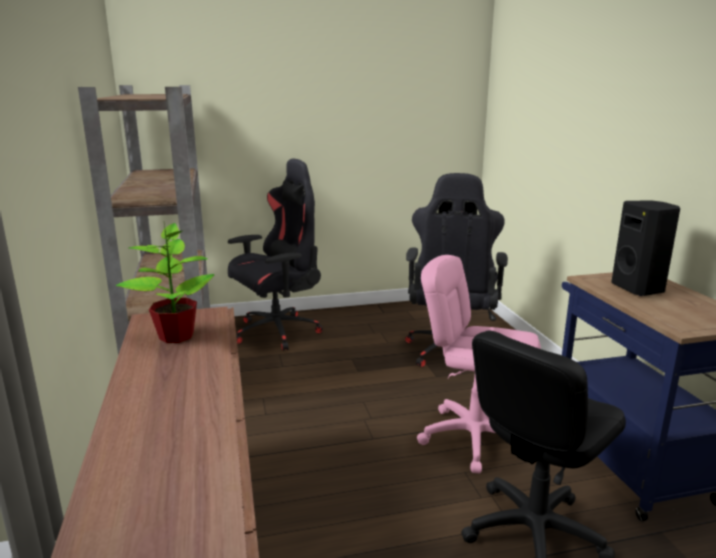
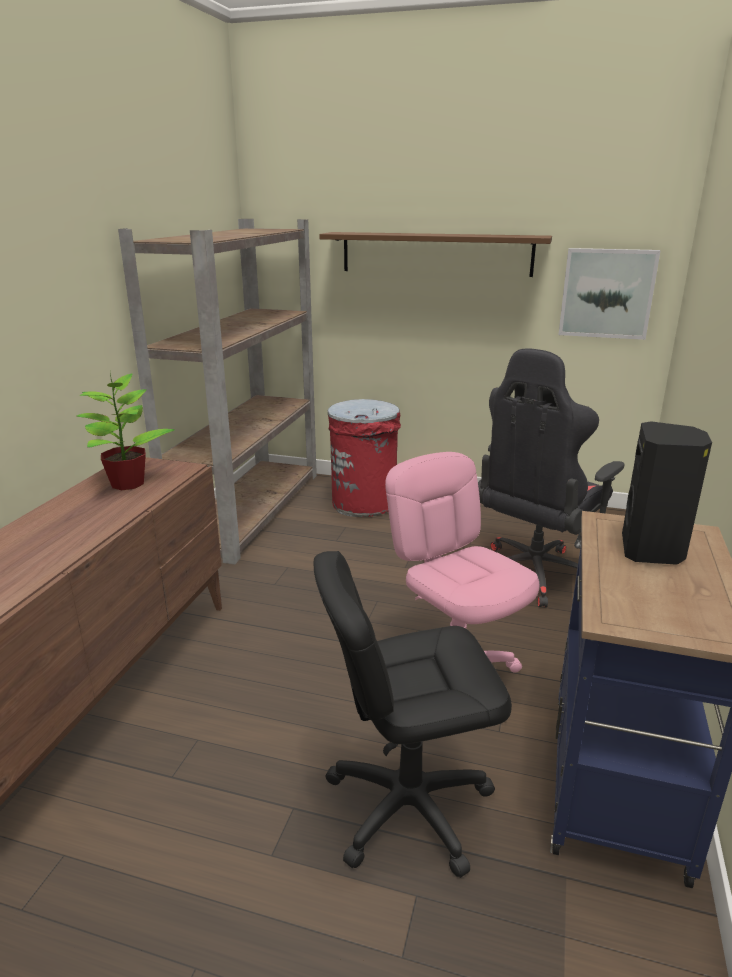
camera: 30 degrees right, 5 degrees up
(276, 332) = (364, 503): black office chair -> red trash can
(307, 112) = (436, 254): none -> brown shelf
(437, 136) = (607, 293): none -> picture

